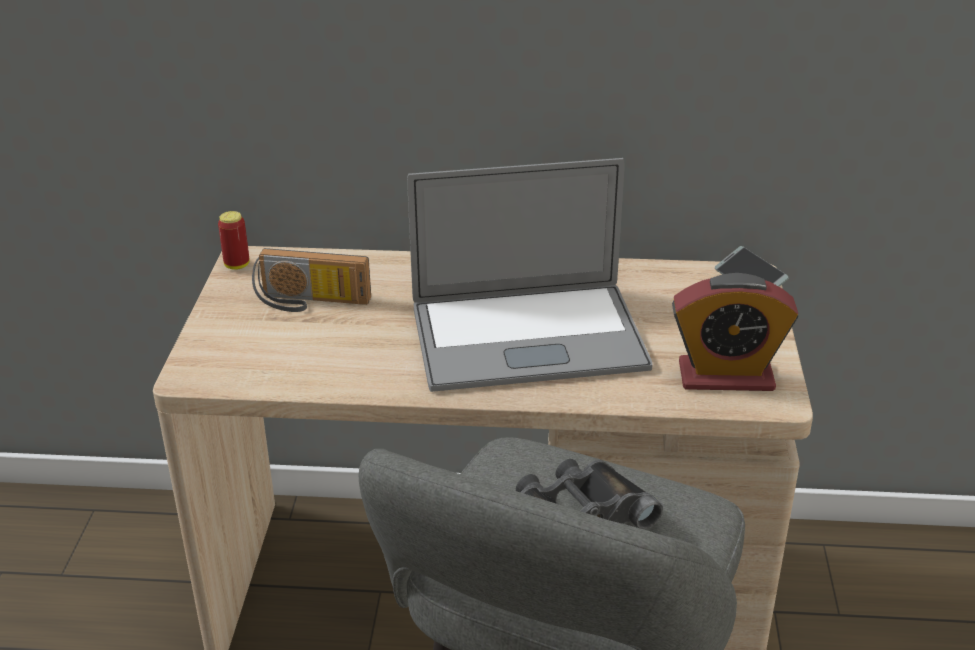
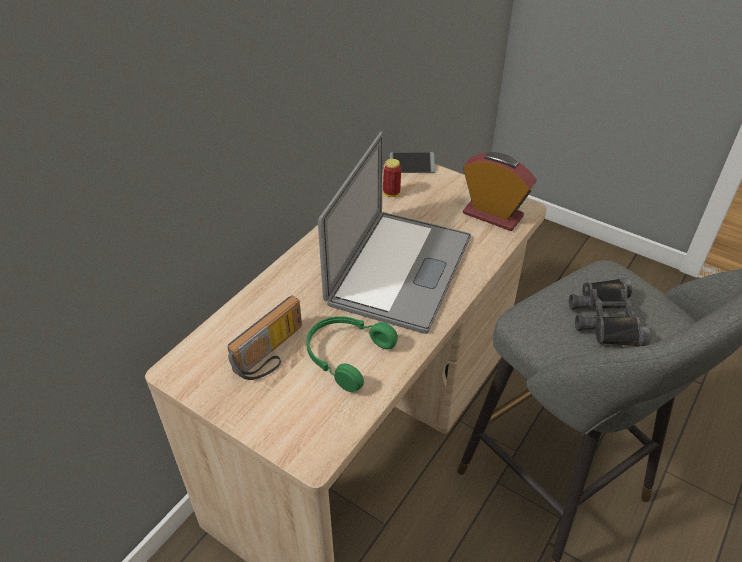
camera: 60 degrees left, 10 degrees up
(237, 265) = (180, 378): can -> can (391, 193)
(347, 348) = (345, 355): none -> green headphones
(726, 376) = (492, 215): alarm clock -> alarm clock turned 90 degrees counterclockwise

